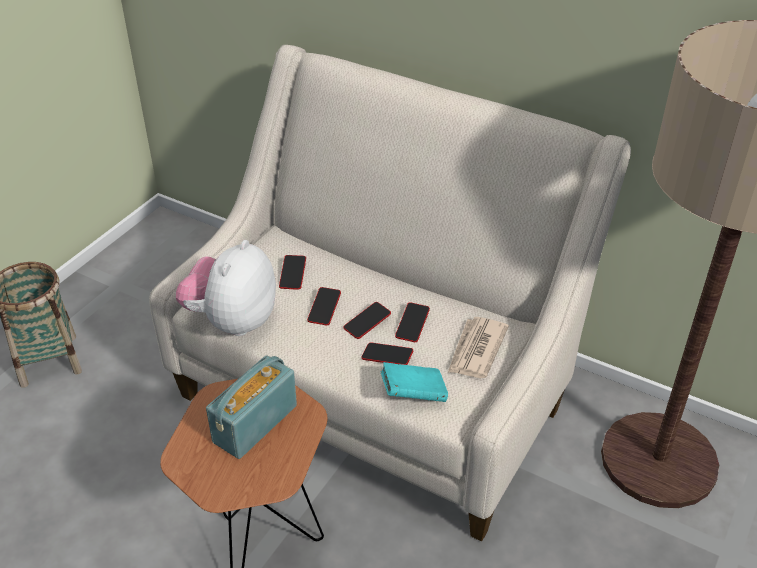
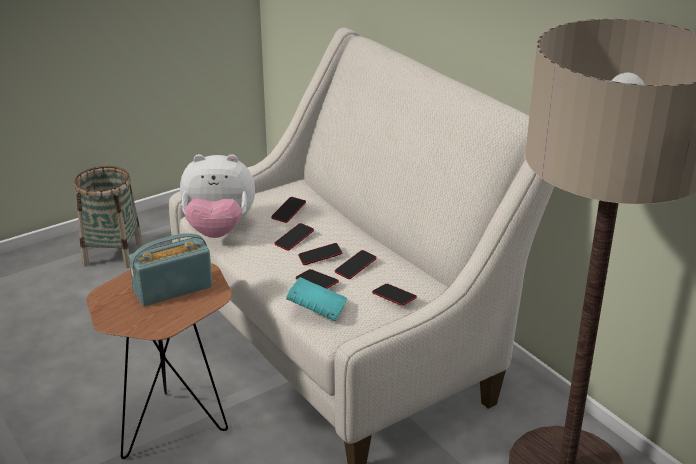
camera: 25 degrees right, 10 degrees down
(232, 321) = (219, 230): plush toy -> plush toy turned 135 degrees counterclockwise
(476, 350) = (394, 297): newspaper -> phone

